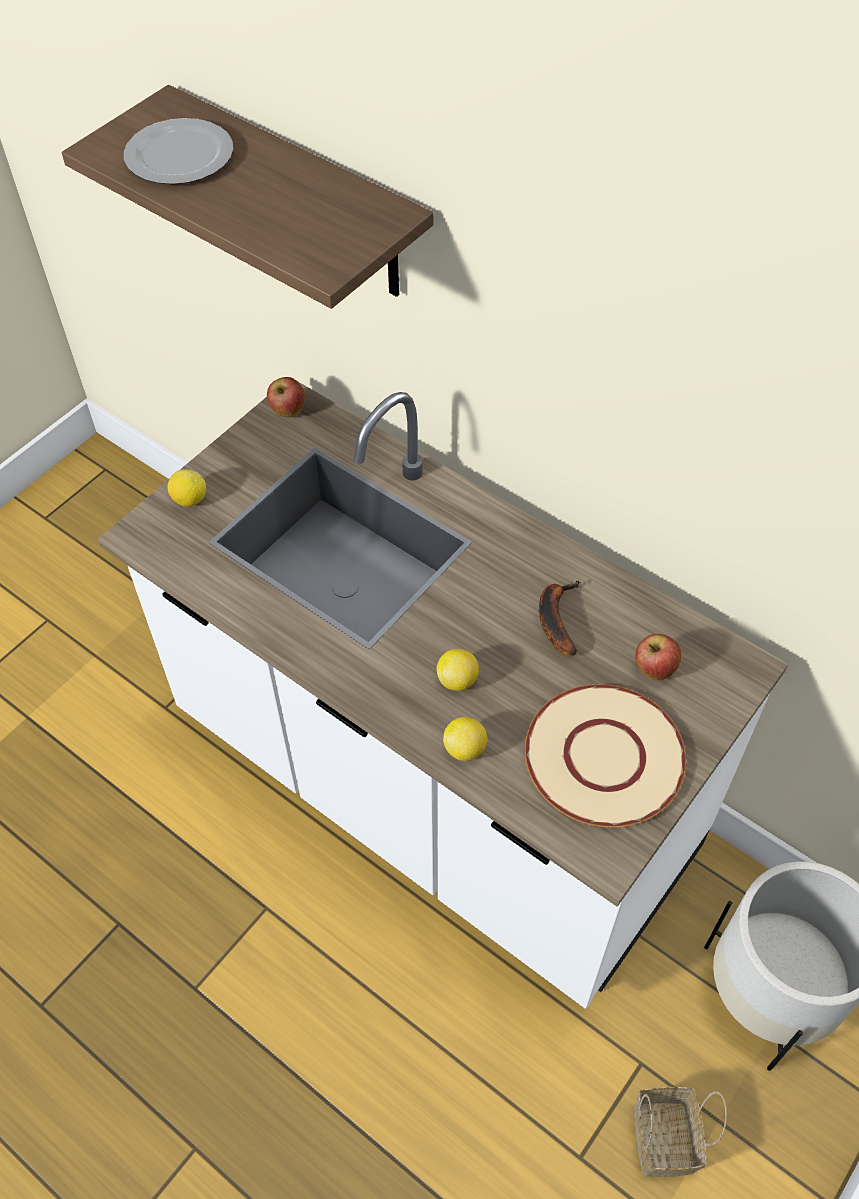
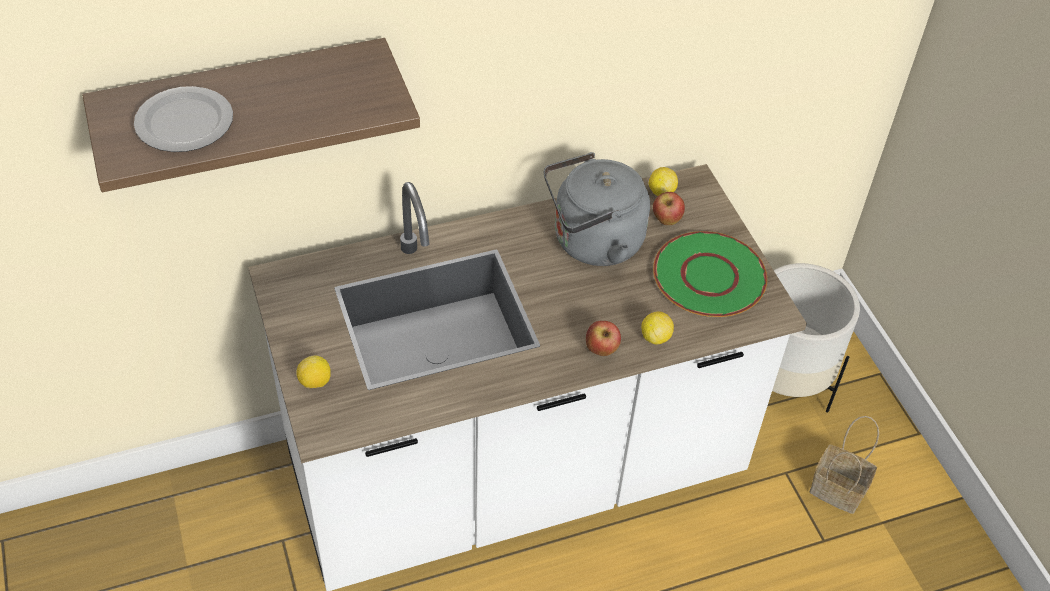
camera: 60 degrees left, 5 degrees down
(288, 412) = (283, 285): apple -> apple (601, 350)
(457, 680) = (601, 314): lemon -> lemon (661, 191)
(555, 618) = (592, 242): banana -> grey kettle
(605, 756) = (709, 276): beige plate -> green plate

